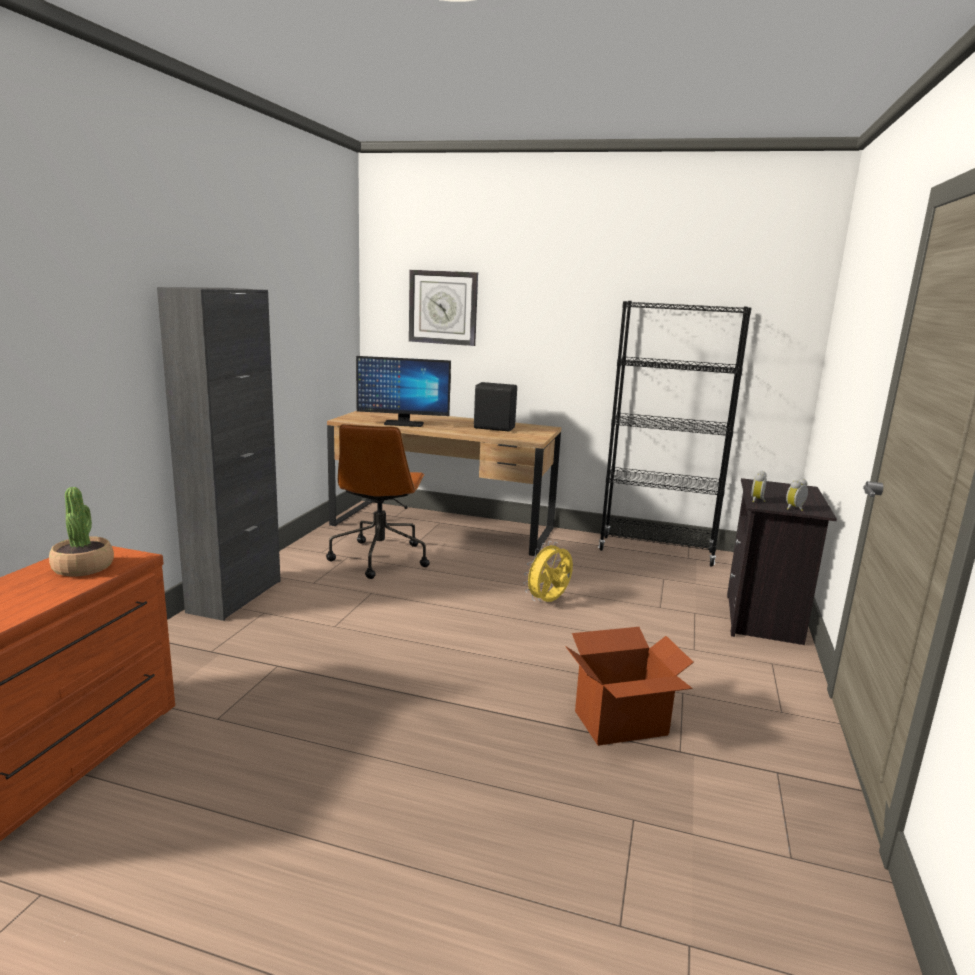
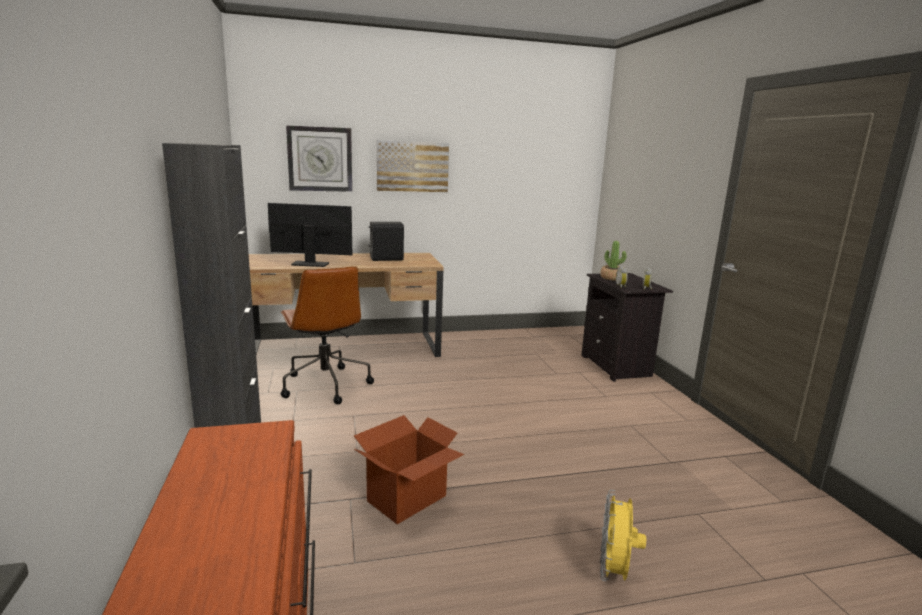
camera: 30 degrees left, 0 degrees up
(83, 567) = (239, 453): potted plant -> potted plant (612, 278)
(403, 424) = (310, 264): monitor -> monitor turned 150 degrees counterclockwise
(547, 319) = (412, 166): none -> picture
(548, 602) = (488, 388): yellow fan -> yellow fan (614, 572)
(621, 724) = (624, 456): cardboard box -> cardboard box (407, 499)
(656, 551) = (511, 336): black bookcase -> none

